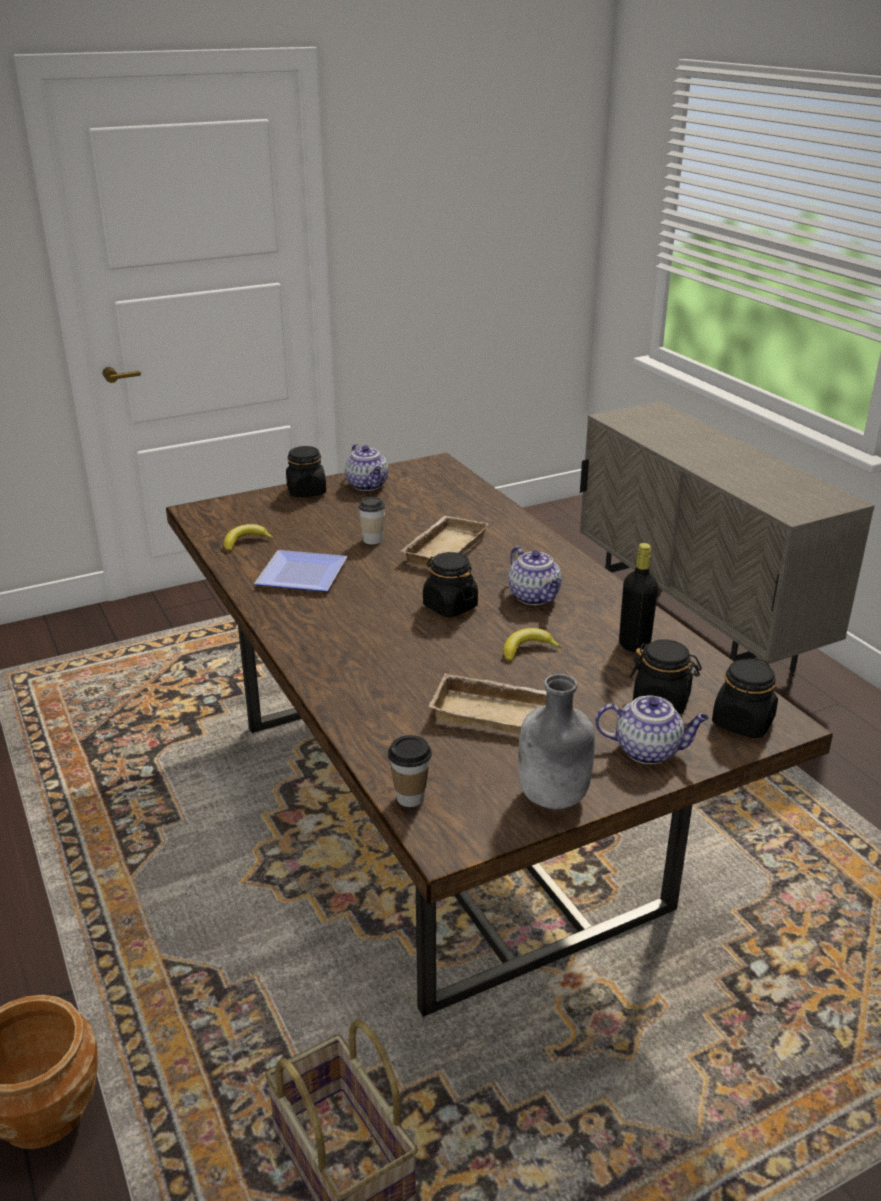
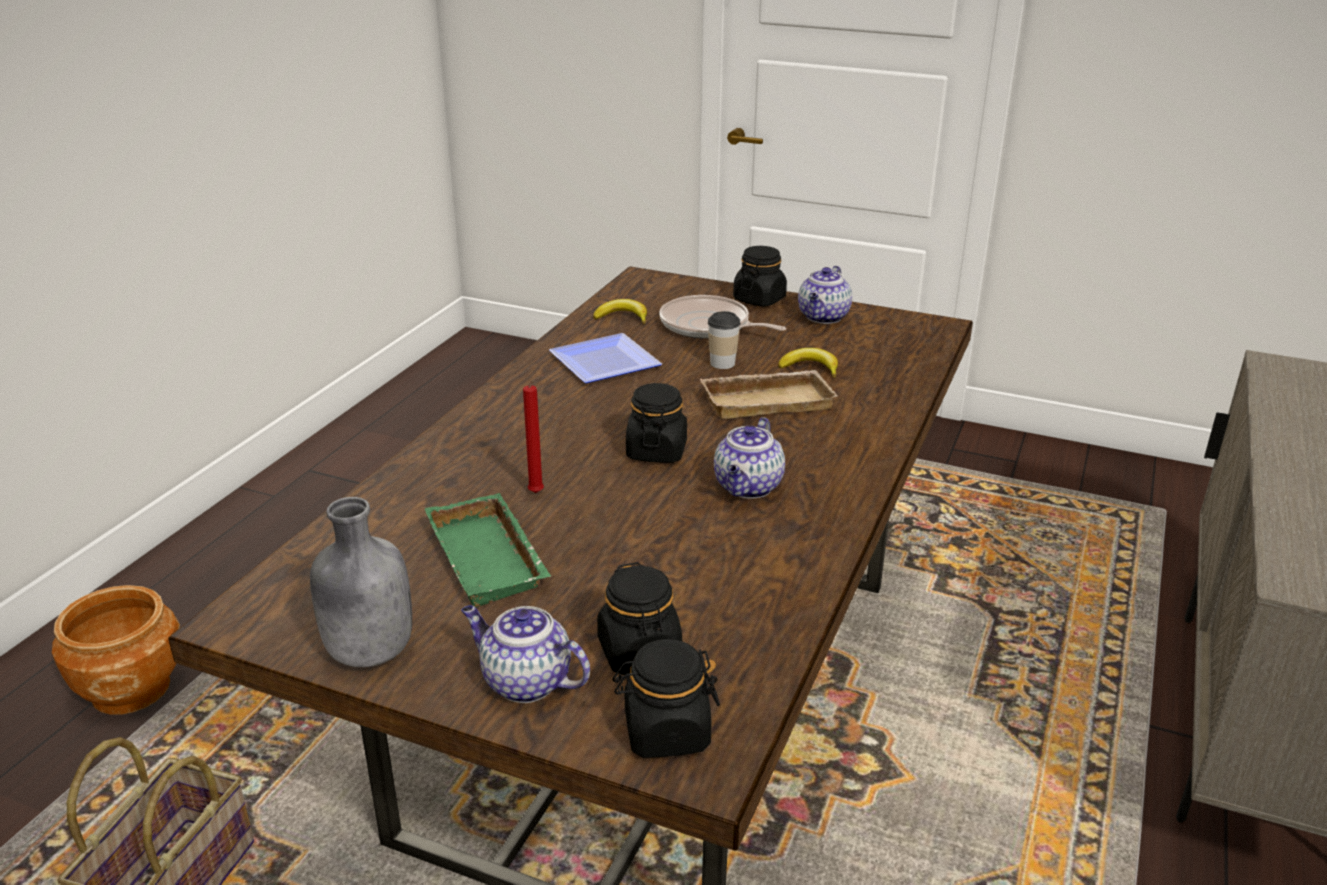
camera: 50 degrees right, 0 degrees up
(313, 521) = (708, 326): none -> frying pan
(410, 798) = (292, 571): cup -> none
(441, 665) = (539, 493): none -> red candle
(499, 712) = (491, 558): beige tray -> green tray
(527, 650) = (633, 526): banana -> banana (810, 368)
(634, 645) = (739, 587): black bottle -> none
(649, 750) = (524, 682): teapot -> teapot turned 150 degrees clockwise

